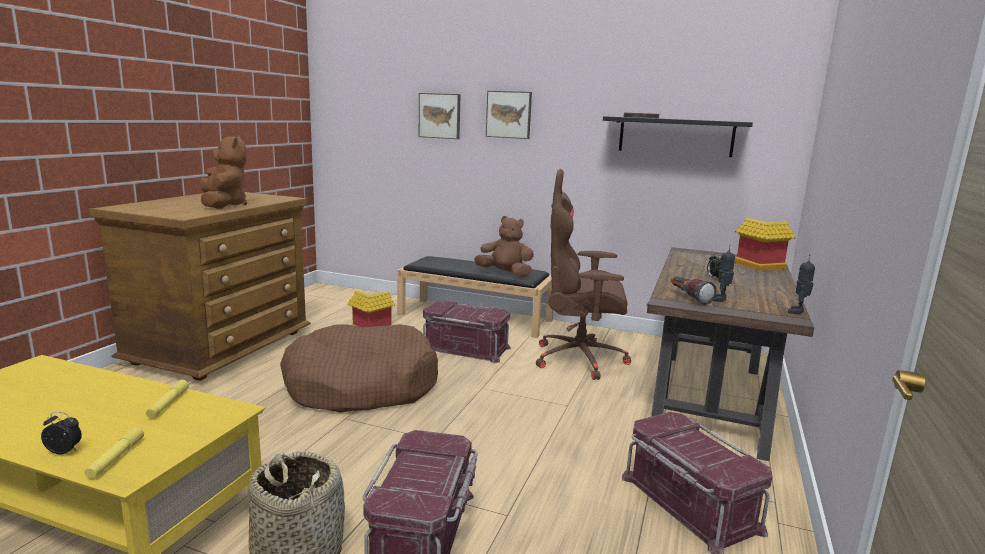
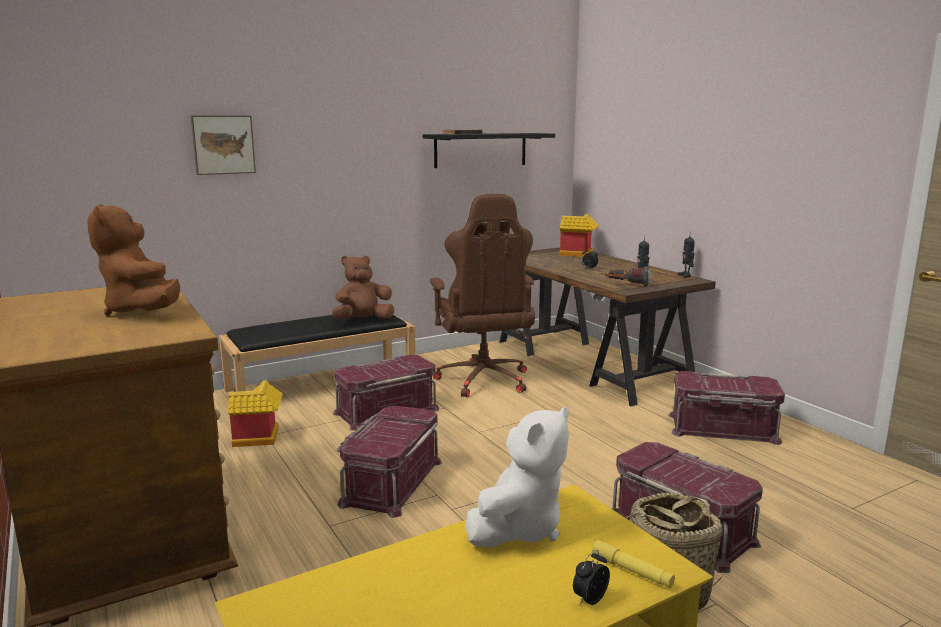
camera: 50 degrees left, 0 degrees up
(168, 404) = (519, 528): yellow flashlight -> white plush toy
(224, 205) = (142, 311): brown plush toy -> brown plush toy turned 135 degrees counterclockwise
(361, 386) = (391, 482): brown dog bed -> red storage box
(509, 114) = (315, 138): picture -> none
(580, 359) = (483, 380): brown office chair -> brown office chair turned 60 degrees counterclockwise

